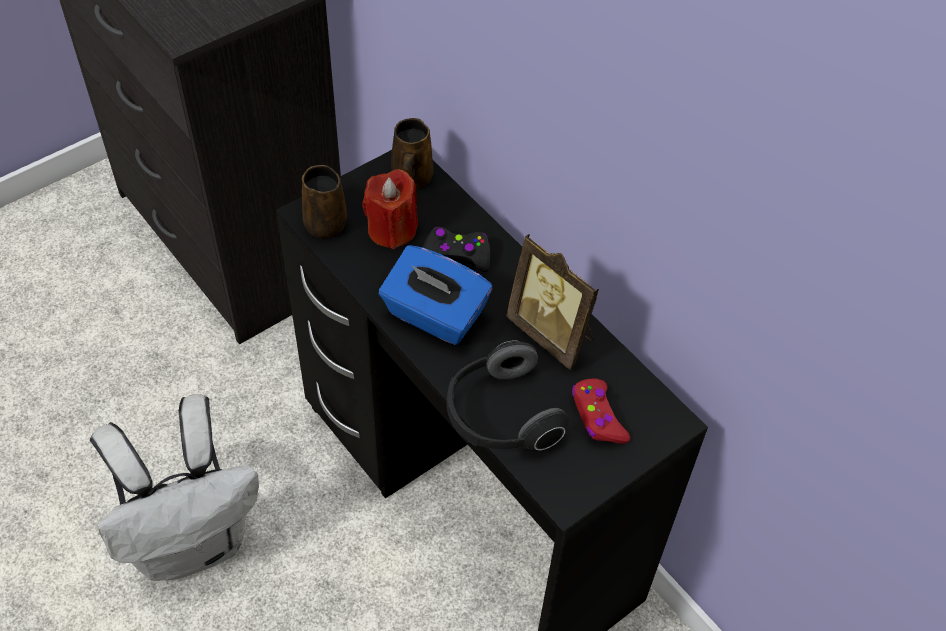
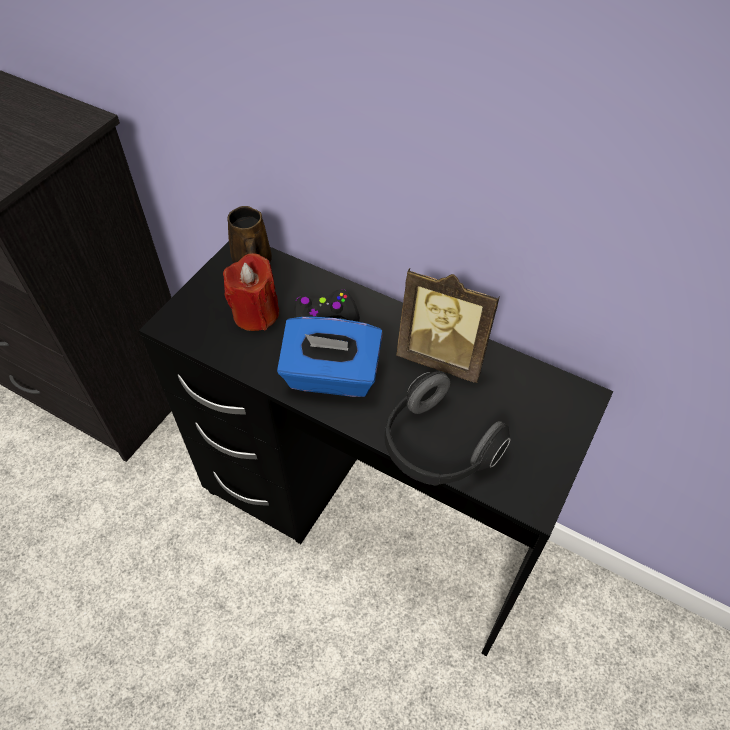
camera: 20 degrees left, 0 degrees up
(193, 541) = (151, 648): white backpack -> none
(324, 222) = (190, 327): brown mug -> none
(597, 417) = (520, 416): red game controller -> none

